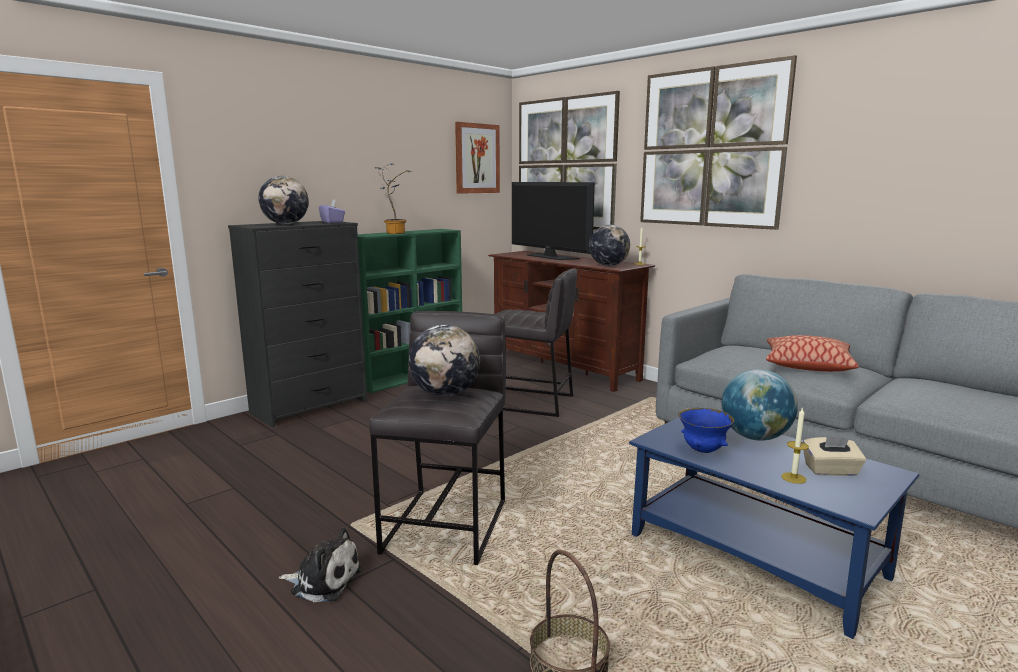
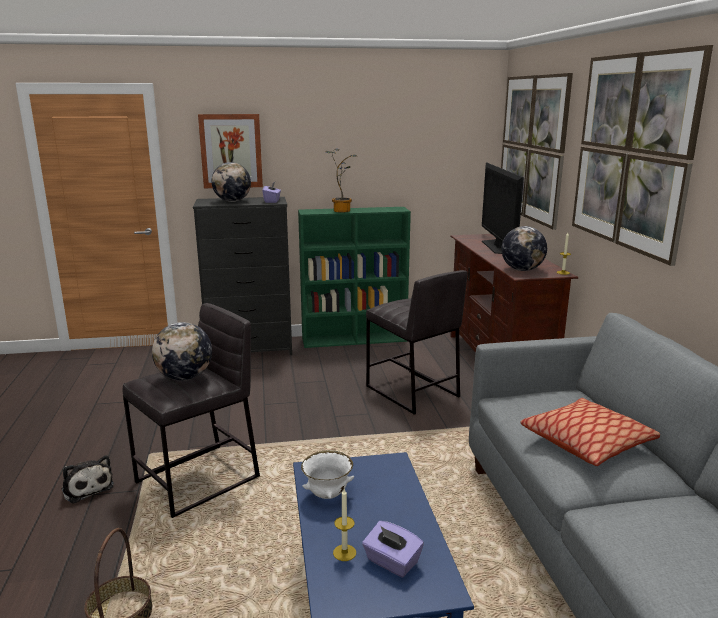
camera: 35 degrees right, 5 degrees up
(477, 158) = (454, 137): picture -> picture (231, 151)
(703, 450) = (328, 494): blue bowl -> white bowl
(755, 437) = (398, 501): globe -> none
(831, 471) = (391, 562): beige tissue box -> purple tissue box

